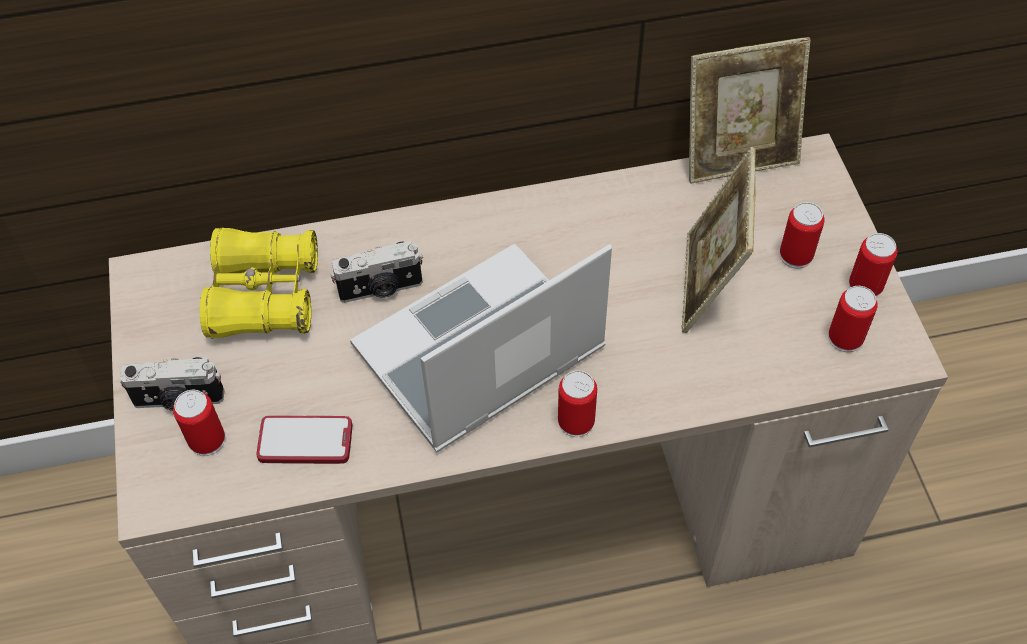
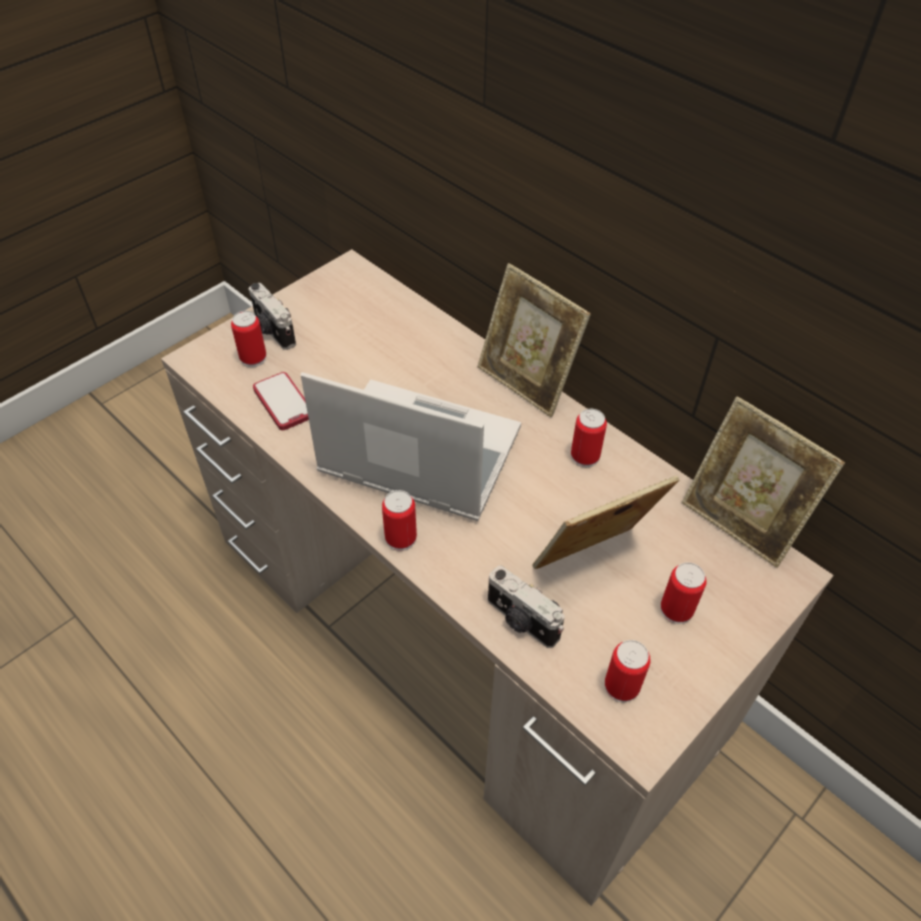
camera: 55 degrees right, 5 degrees down
(264, 296) = (378, 327): yellow binoculars -> none
(381, 289) = (429, 377): camera -> camera (521, 621)
(456, 212) = (526, 382): none -> picture frame
(865, 286) = (690, 678): can -> can (585, 456)

